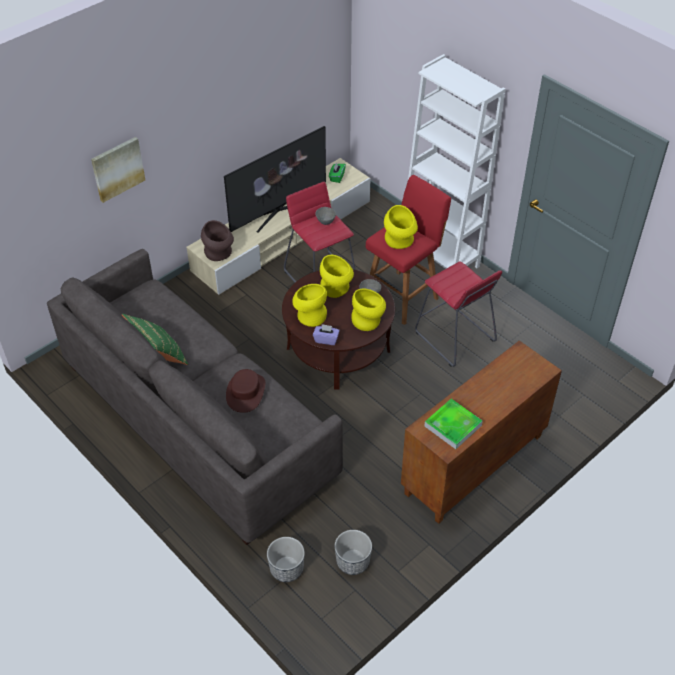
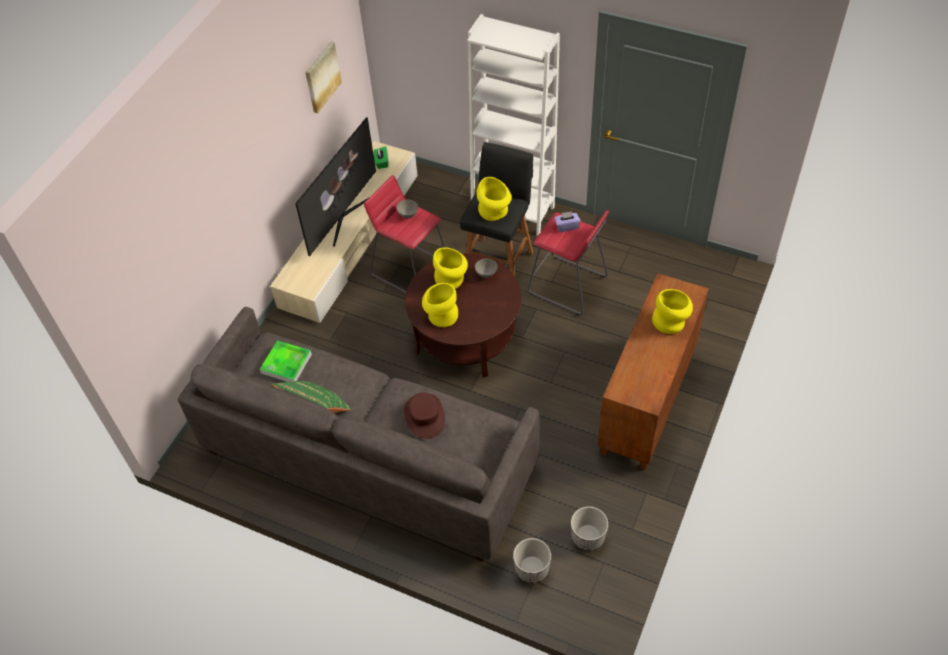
camera: 20 degrees left, 5 degrees up
(117, 168) = (200, 235): picture -> picture (322, 77)
(219, 254) = (308, 282): brown vase -> none
(326, 339) = (469, 334): purple tissue box -> purple tissue box (566, 226)
(368, 321) = (499, 301): yellow vase -> yellow vase (671, 321)
(403, 296) = (499, 261): red stool -> black stool
(453, 426) = (643, 377): tray -> tray (286, 364)

